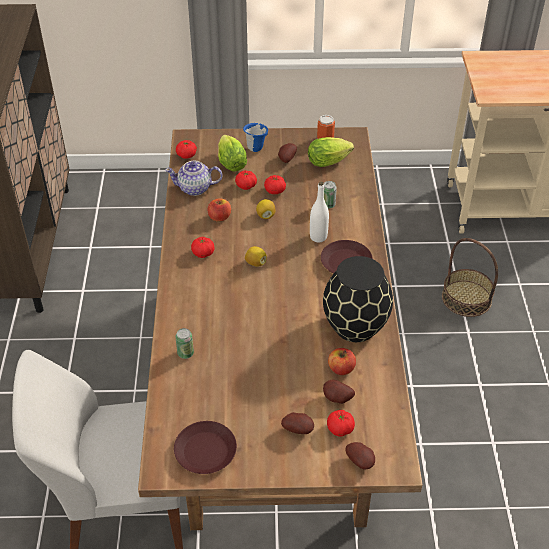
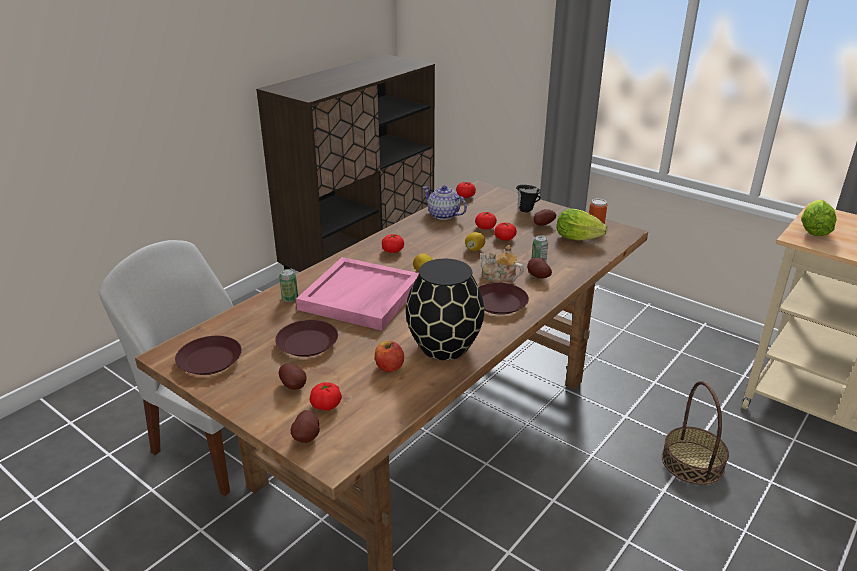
camera: 40 degrees right, 15 degrees down
(219, 217) = (437, 236): apple -> none
(230, 162) = (494, 211): lettuce -> lettuce (813, 230)
(240, 317) = (361, 297): none -> pink tray
(256, 148) = (527, 210): blue mug -> black mug
(257, 387) = (306, 344): none -> brown plate
(318, 237) = (499, 278): white bottle -> teapot
(337, 399) = (354, 385): potato -> potato (537, 277)

